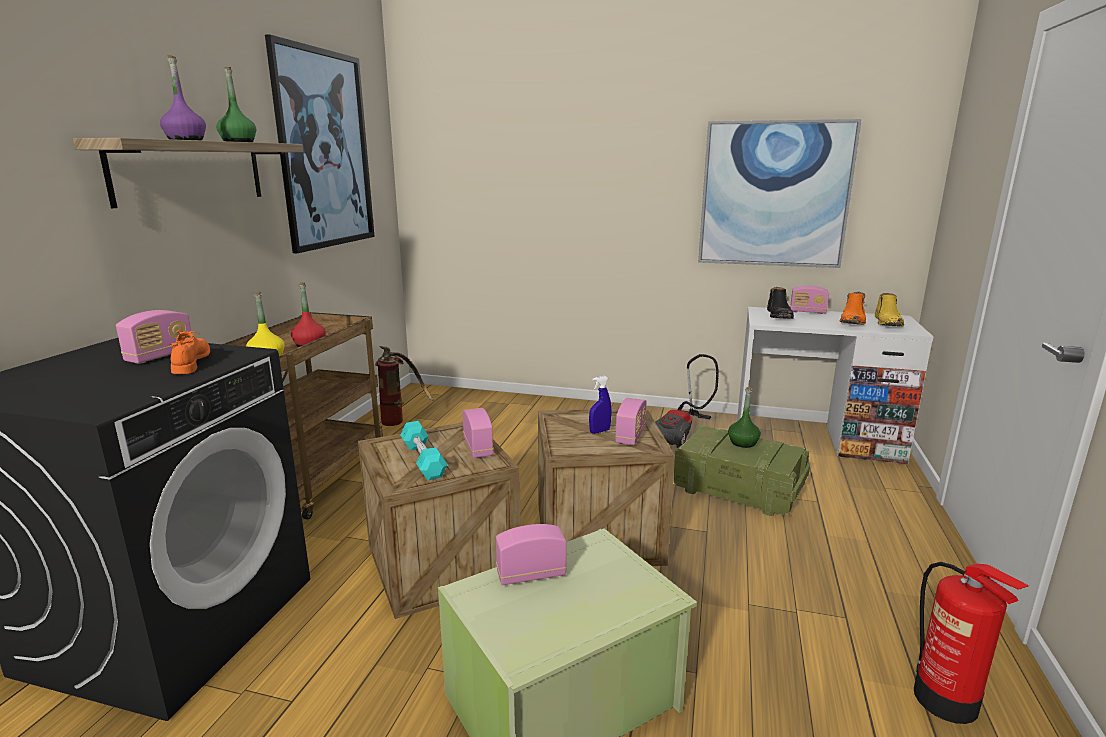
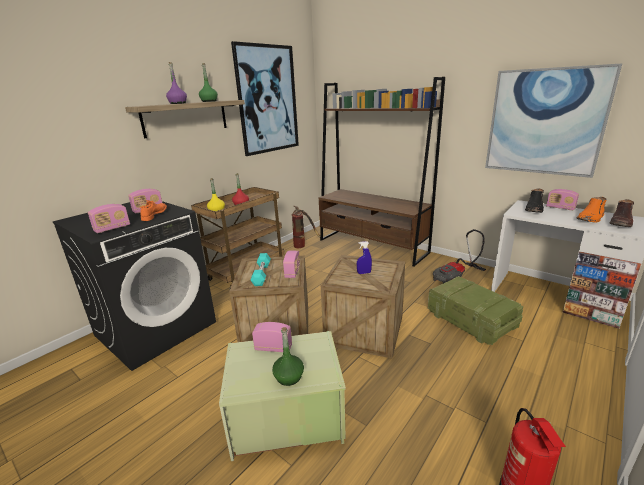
camera: 25 degrees right, 5 degrees up
(524, 406) = (372, 246): none -> brown bookcase
(630, 436) = (379, 279): radio -> radio (112, 228)
(742, 443) = (477, 292): green bottle -> green bottle (288, 377)
(888, 323) = (621, 223): yellow boot -> brown boot

